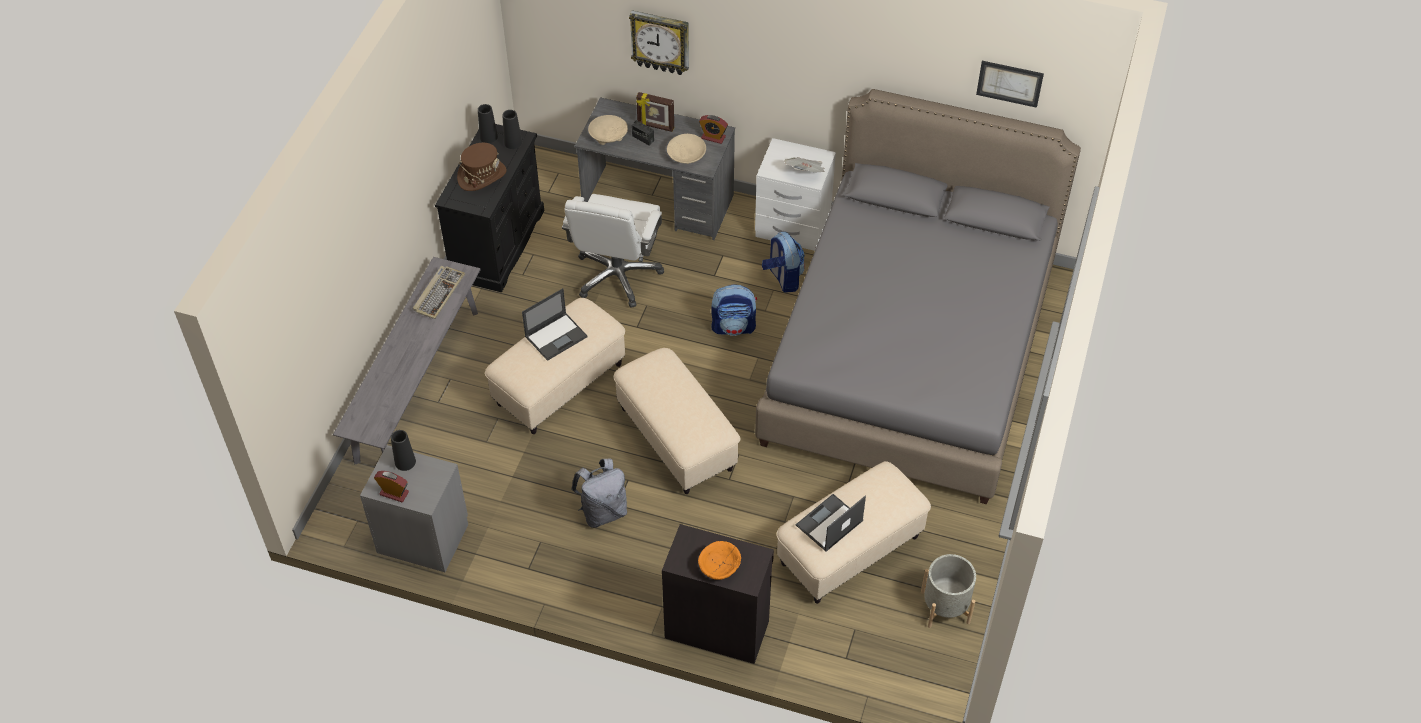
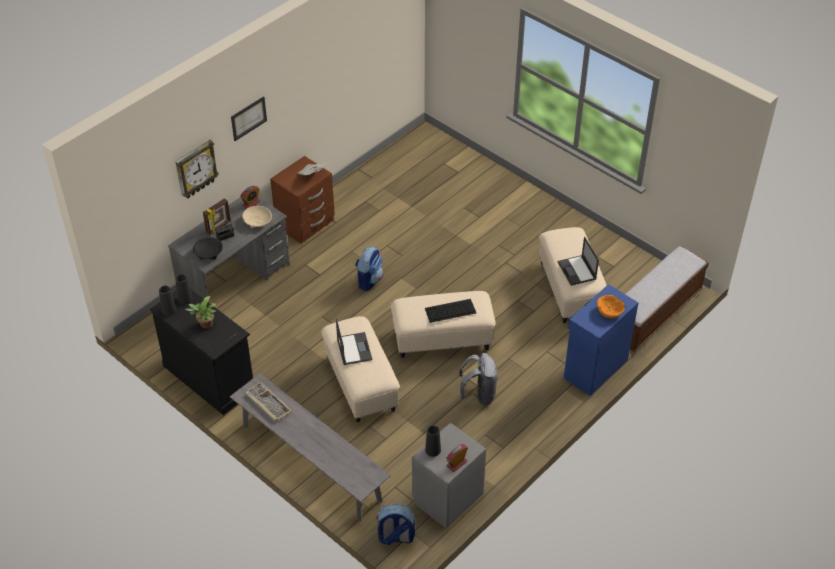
camera: 65 degrees left, 5 degrees down
(482, 176) = (205, 325): brown hat -> potted plant
(608, 135) = (208, 253): beige bowl -> black bowl
(617, 276) = (285, 322): white office chair -> none
(672, 408) = (450, 311): none -> keyboard
(716, 628) = (594, 368): black cabinet -> blue cabinet
(783, 278) = (344, 243): backpack -> backpack (395, 537)
(792, 227) = (305, 224): white nightstand -> brown nightstand
(863, 671) = (654, 314): none -> bench
(909, 353) = (441, 210): grey bed -> none
(945, 607) = (628, 264): grey planter -> none
(1009, 83) = (377, 28): picture -> picture (248, 118)

